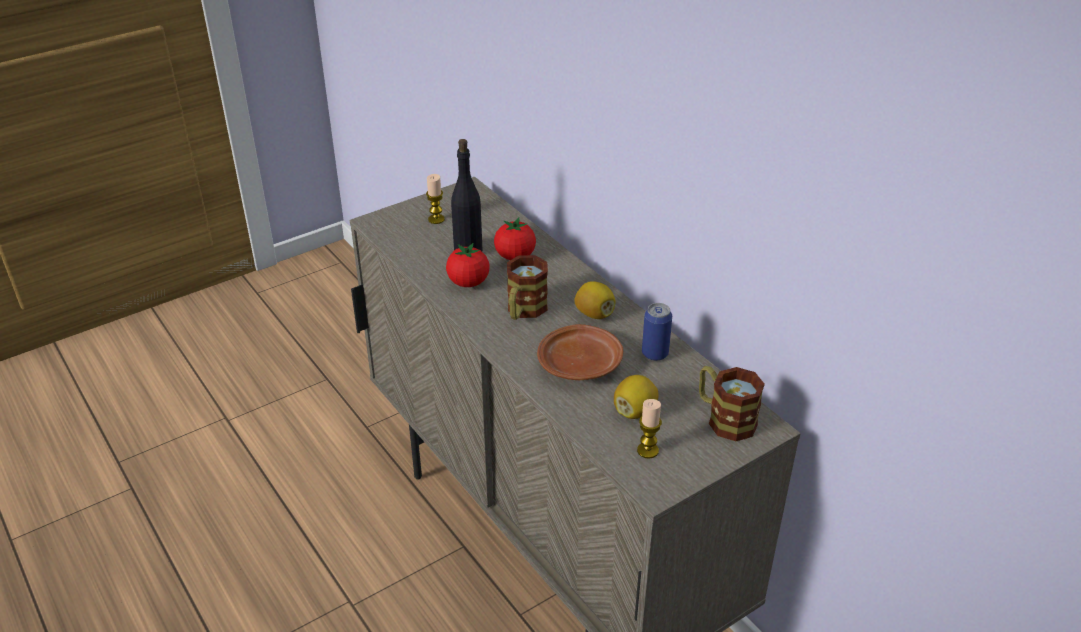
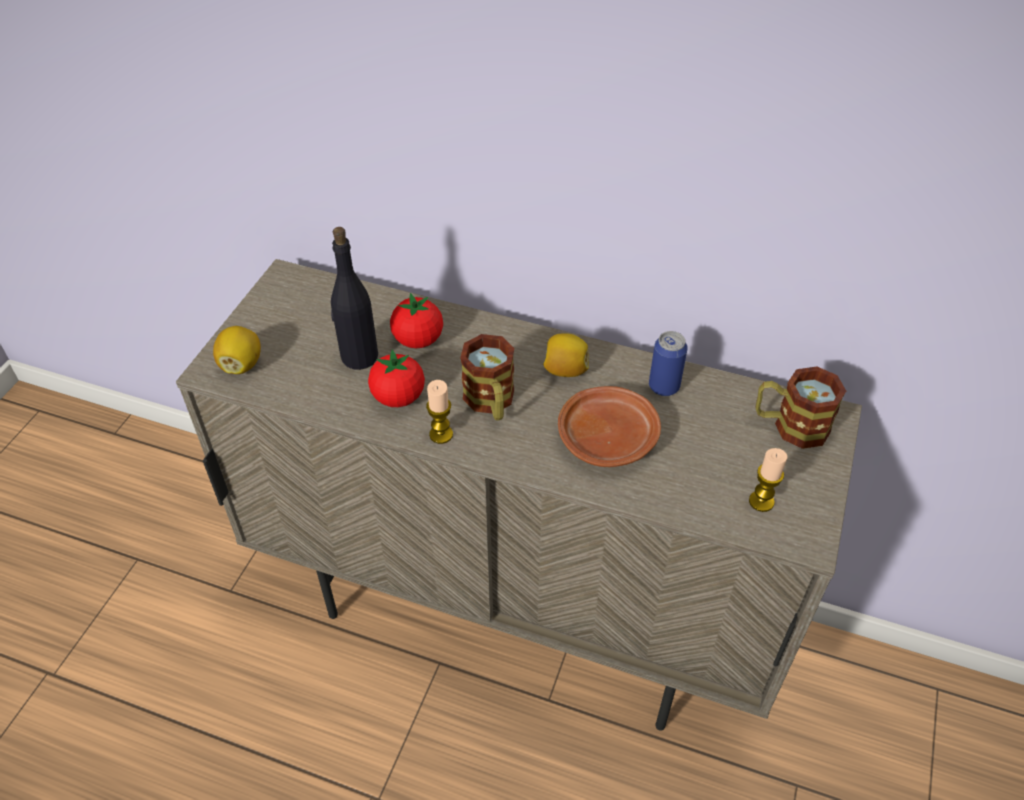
camera: 35 degrees left, 10 degrees up
(436, 219) = (284, 333): candle -> candle (441, 434)
(635, 411) = (708, 463): lemon -> lemon (241, 364)

